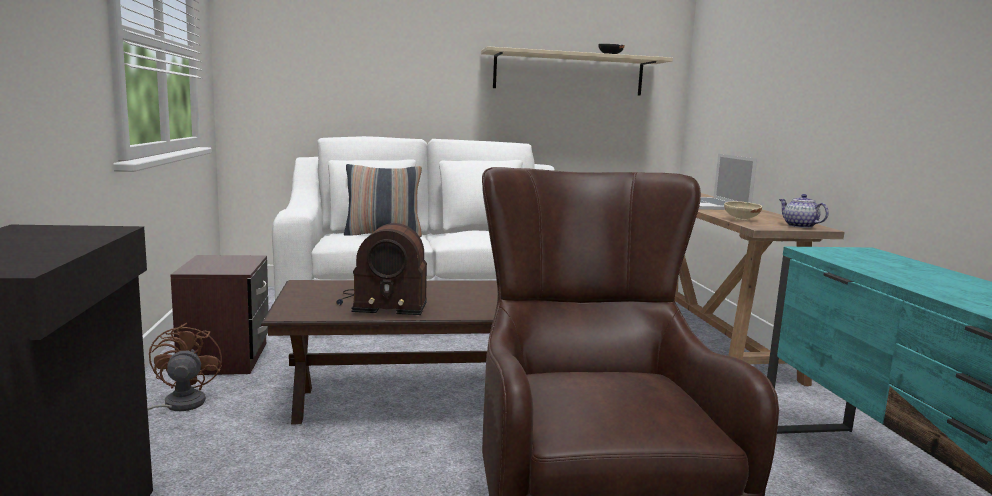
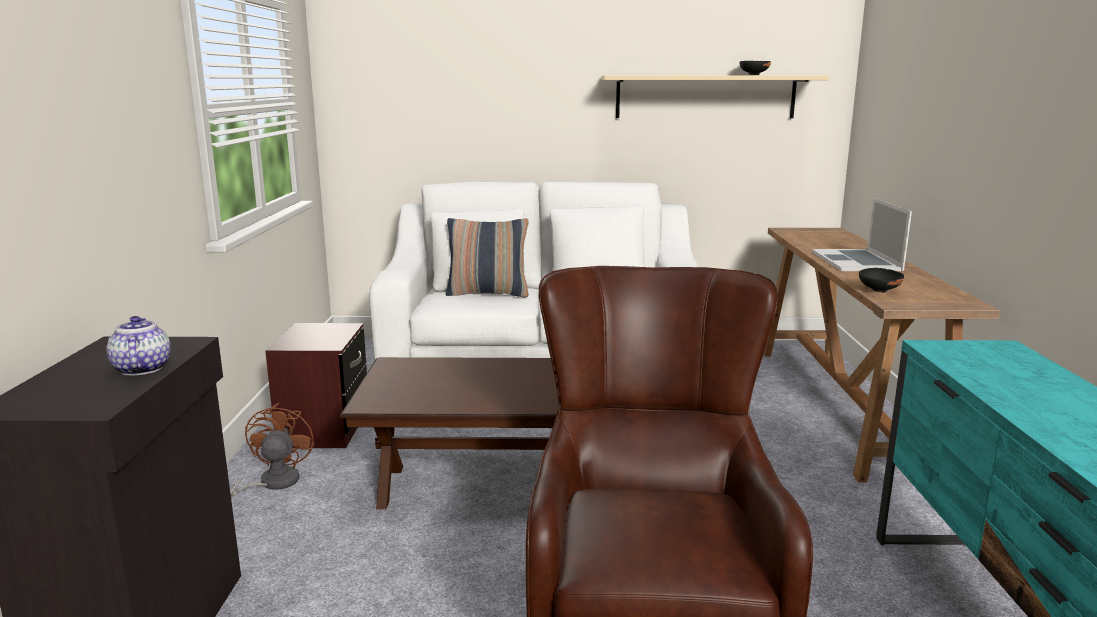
camera: 10 degrees right, 5 degrees up
(381, 303) = (462, 391): radio -> none
(741, 220) = (878, 291): beige bowl -> black bowl
(799, 226) = (946, 301): teapot -> teapot (141, 368)

